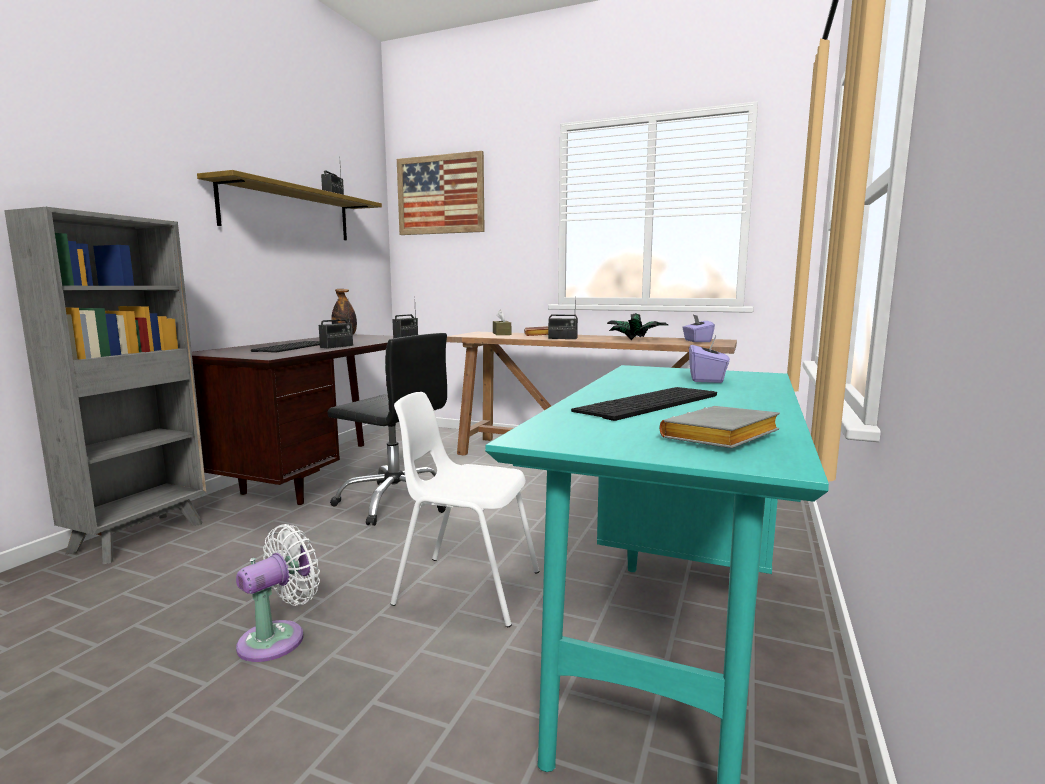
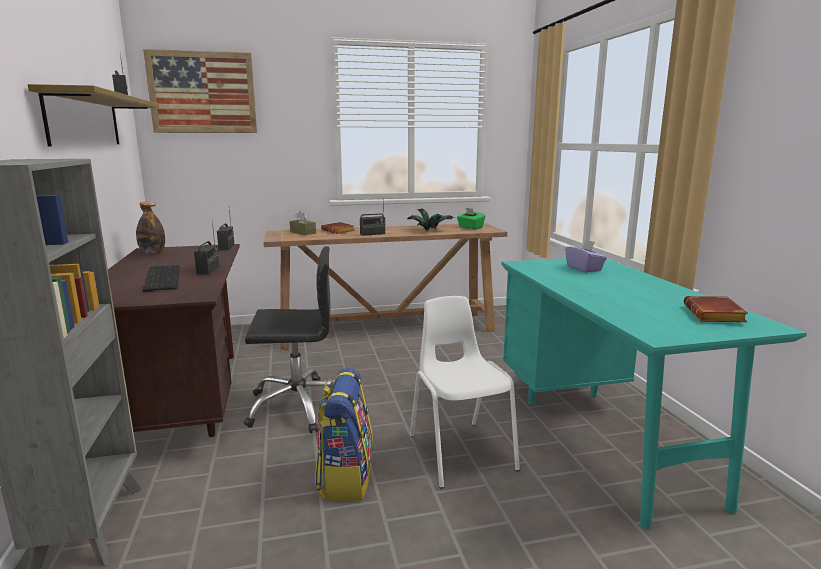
camera: 35 degrees left, 5 degrees up
(278, 638) = (397, 540): white fan -> none
(331, 569) = (345, 477): none -> backpack
(466, 588) = (460, 452): white chair -> white chair turned 90 degrees clockwise
(650, 404) = (622, 296): keyboard -> none
(697, 341) = (470, 227): purple tissue box -> green tissue box
(721, 438) = (715, 315): grey book -> brown book

